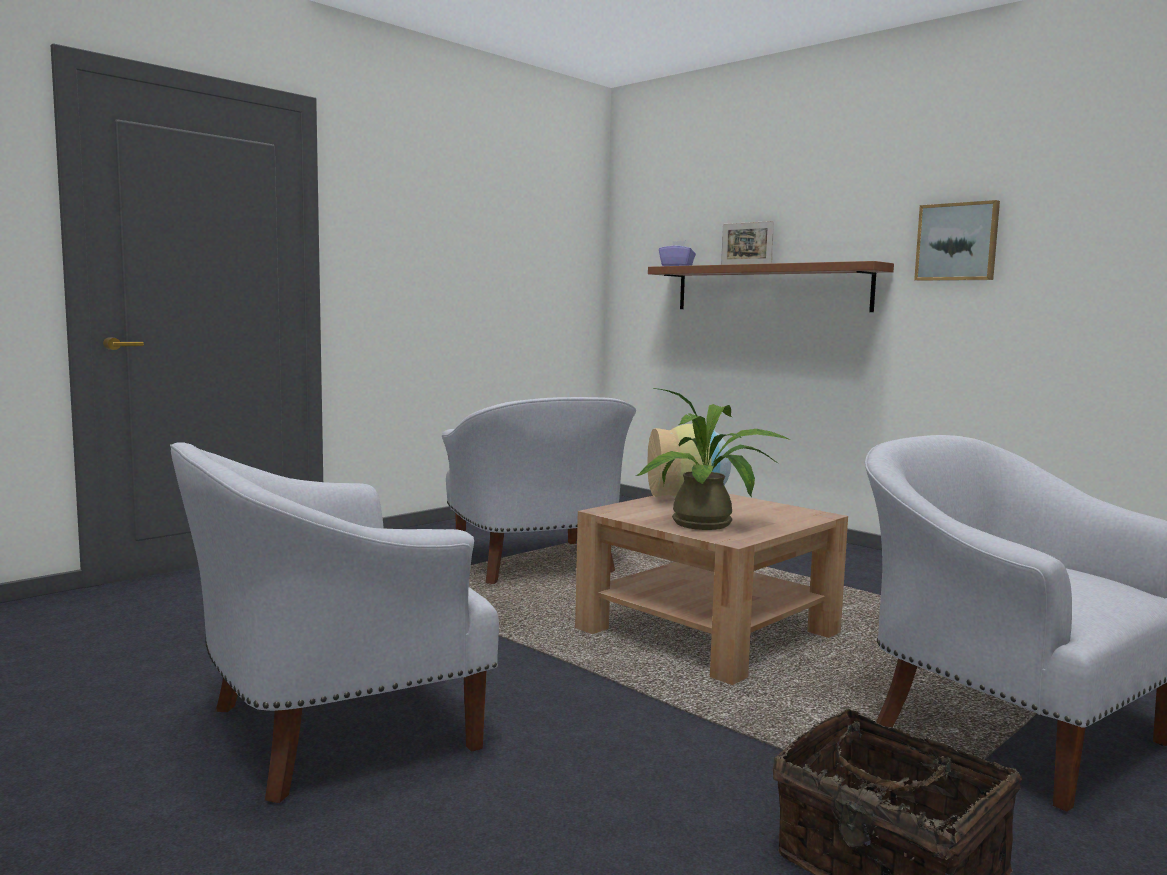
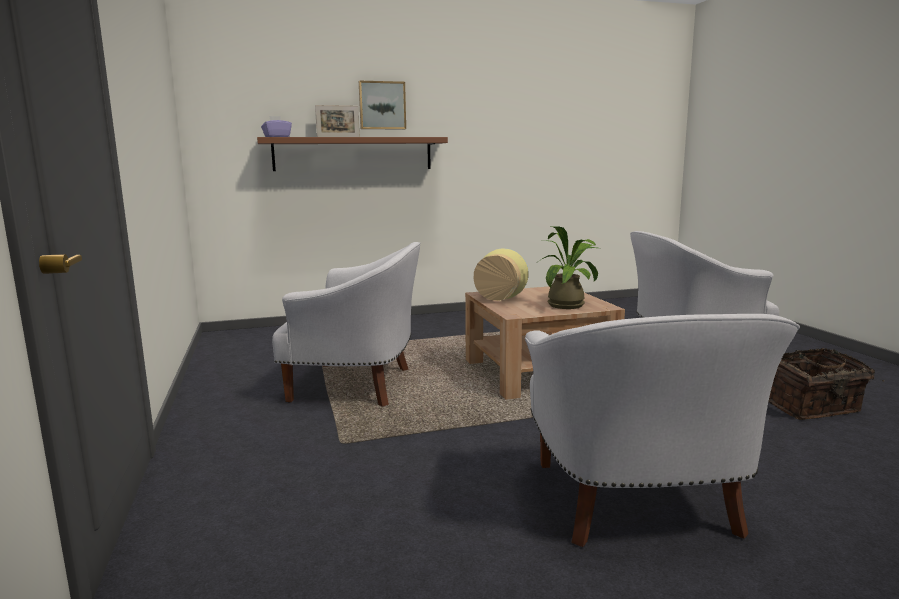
camera: 60 degrees left, 5 degrees up
(957, 242) = (476, 126): picture -> picture (382, 105)

